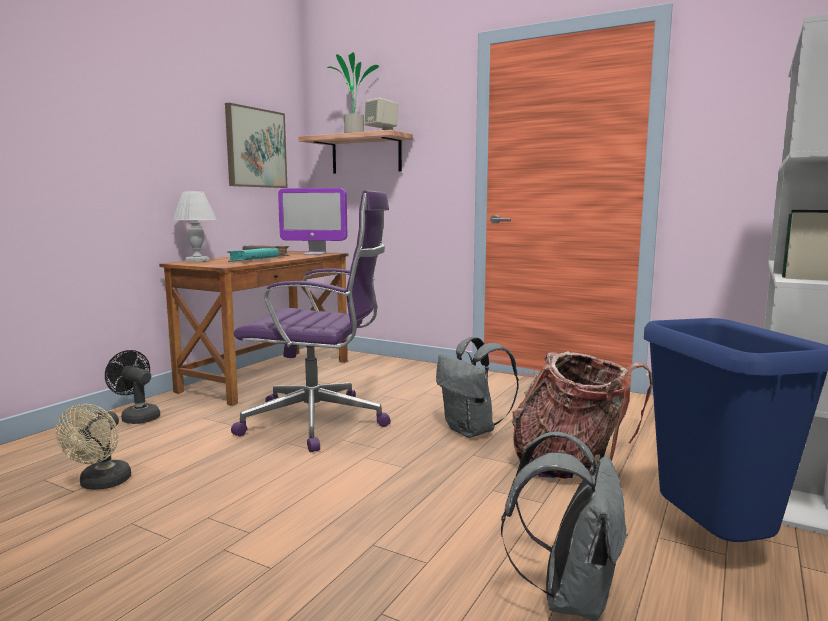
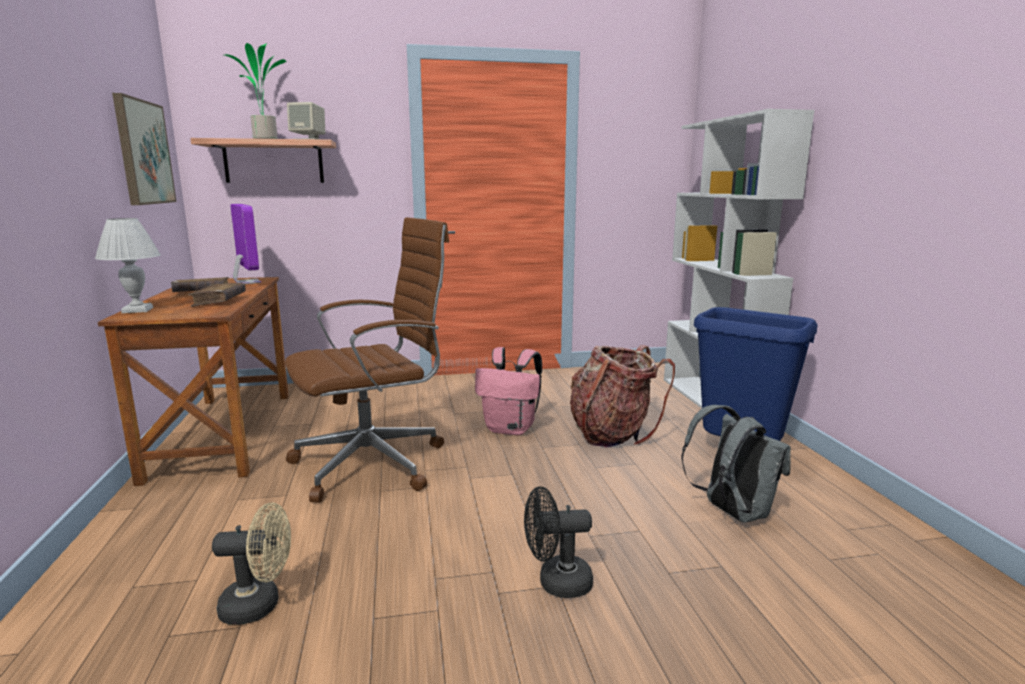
camera: 40 degrees left, 5 degrees up
(101, 484) = (259, 605): beige fan -> beige fan turned 60 degrees counterclockwise
(137, 417) = (144, 527): black fan -> black fan (556, 582)
(253, 261) = (219, 301): turquoise book -> brown book
(314, 254) = (247, 282): monitor -> monitor turned 90 degrees counterclockwise
(319, 422) = (374, 463): purple office chair -> brown office chair
(472, 431) = (511, 429): grey backpack -> pink backpack

